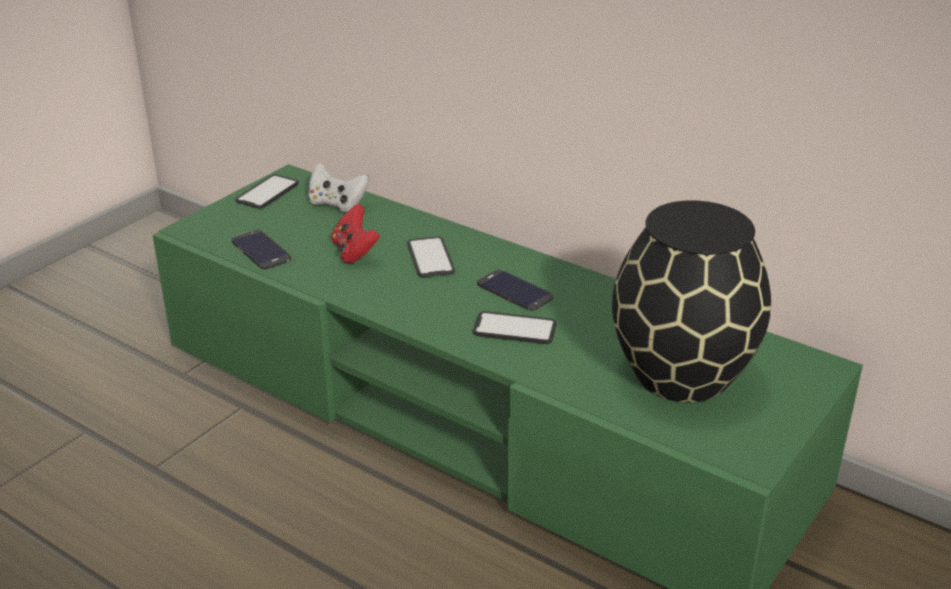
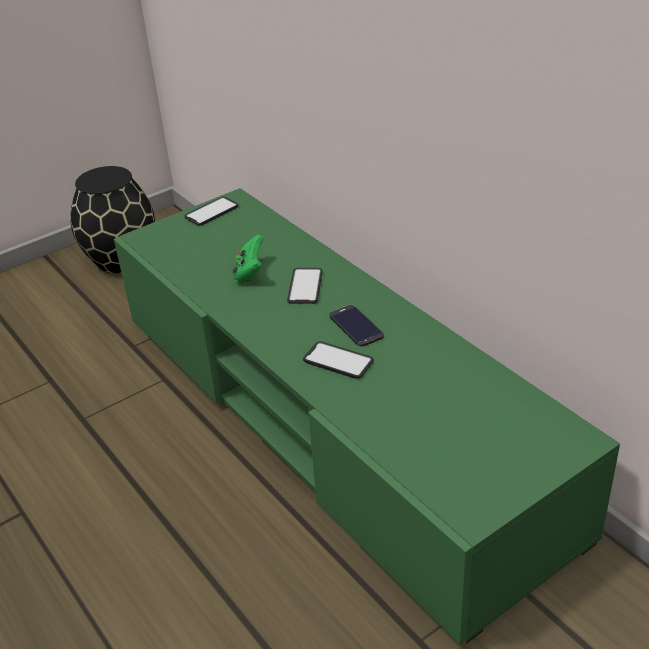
camera: 20 degrees right, 5 degrees up
(261, 250) = (182, 262): phone -> none
(337, 204) = (258, 228): white game controller -> none
(354, 252) = (250, 273): red game controller -> green game controller
(683, 376) = (453, 427): black vase -> black vase (121, 260)

